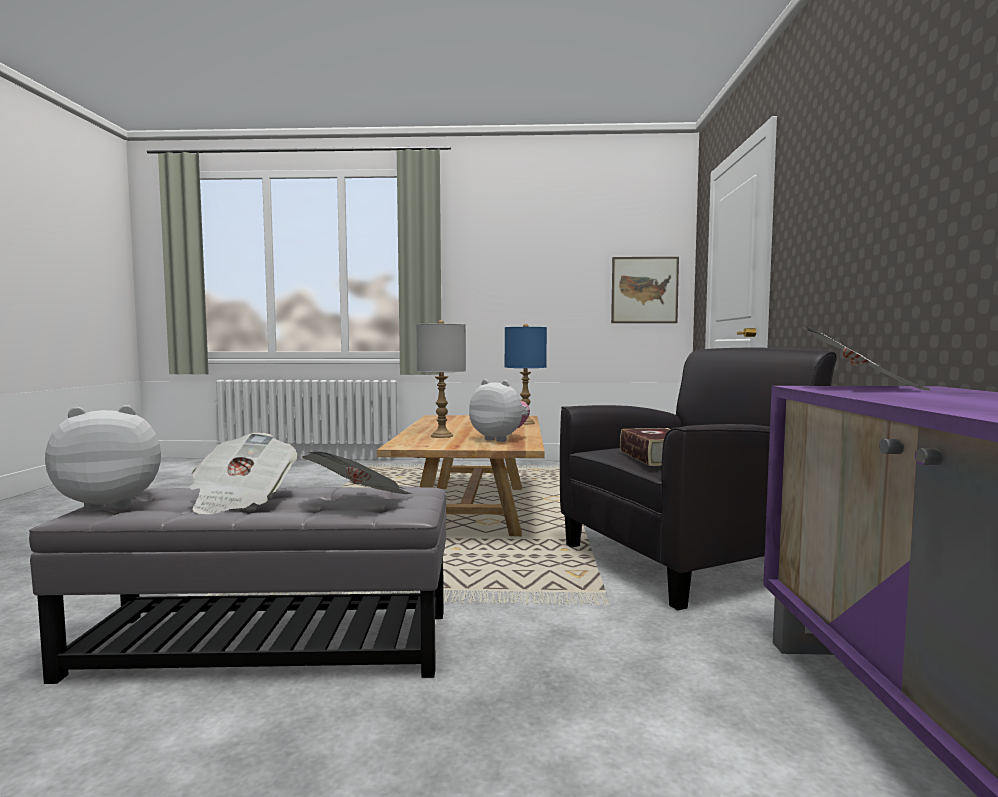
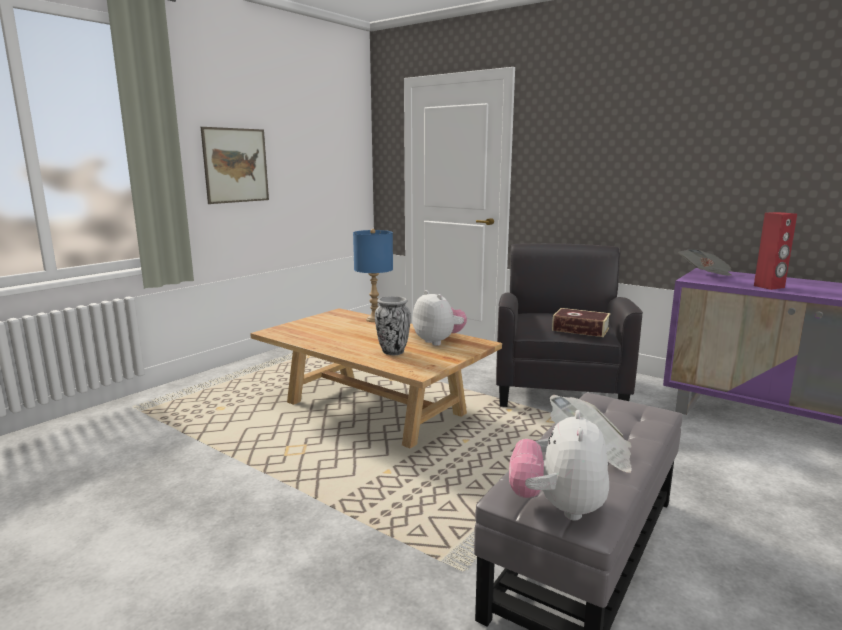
camera: 55 degrees left, 10 degrees up
(361, 503) = (629, 419): newspaper -> none
(441, 436) = (392, 352): grey table lamp -> vase
(500, 439) = (438, 341): plush toy -> plush toy turned 75 degrees clockwise
(644, 290) = (344, 174): picture -> picture (236, 165)
(907, 398) = (769, 287): none -> red speaker

